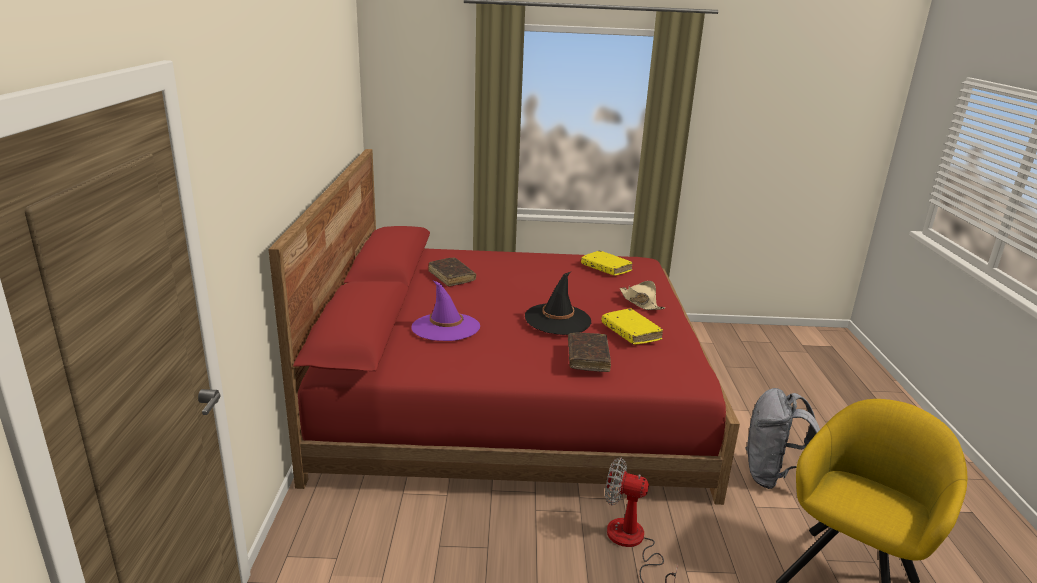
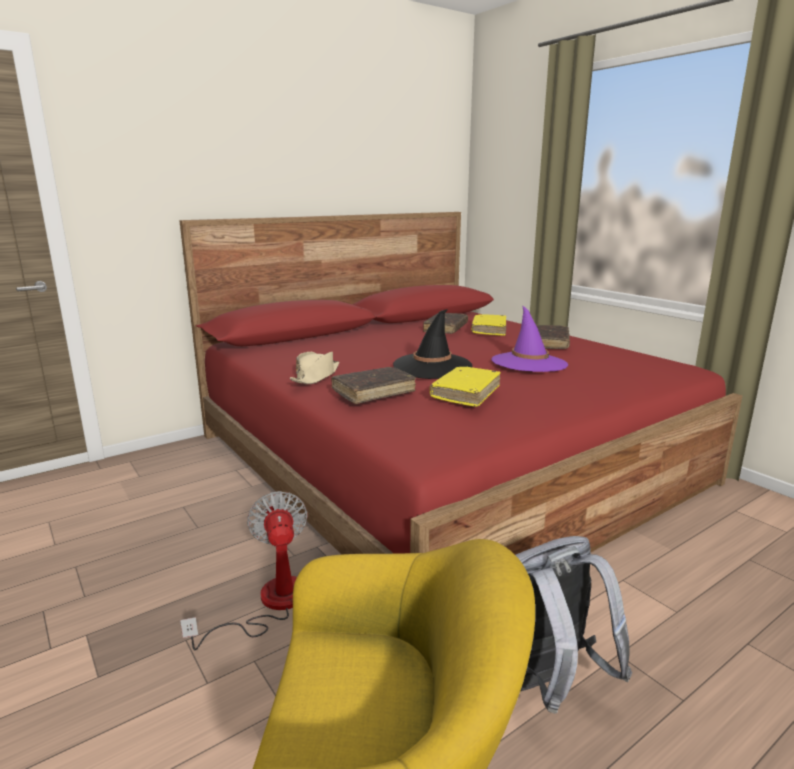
camera: 55 degrees right, 5 degrees down
(445, 327) = (347, 347): purple hat -> purple hat (529, 363)
(546, 266) = (549, 343): none -> brown book
(606, 268) = (612, 359): yellow book -> yellow book (489, 330)
(640, 302) = (566, 387): beige hat -> beige hat (316, 376)

